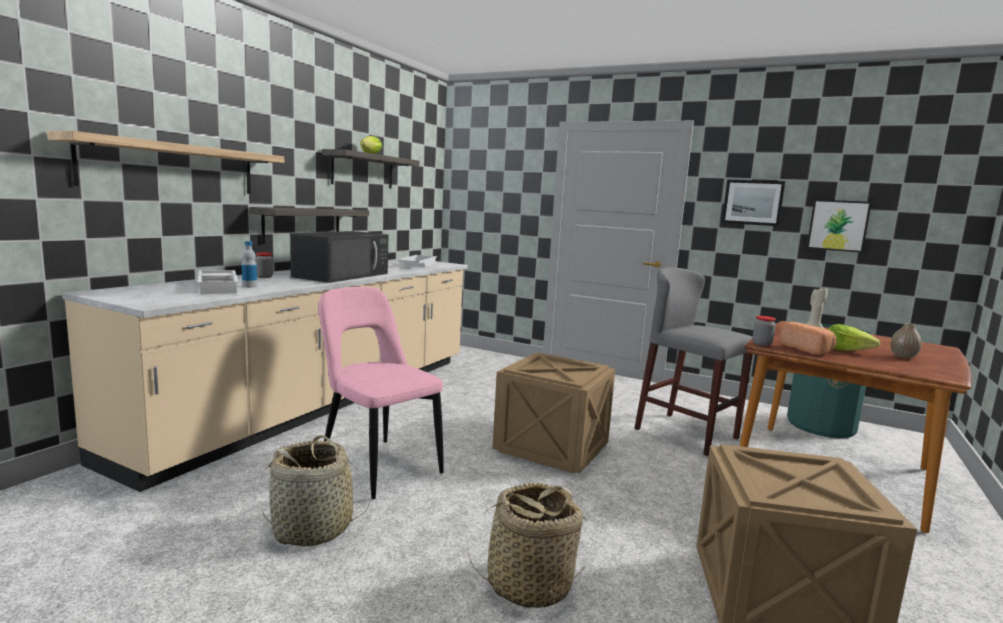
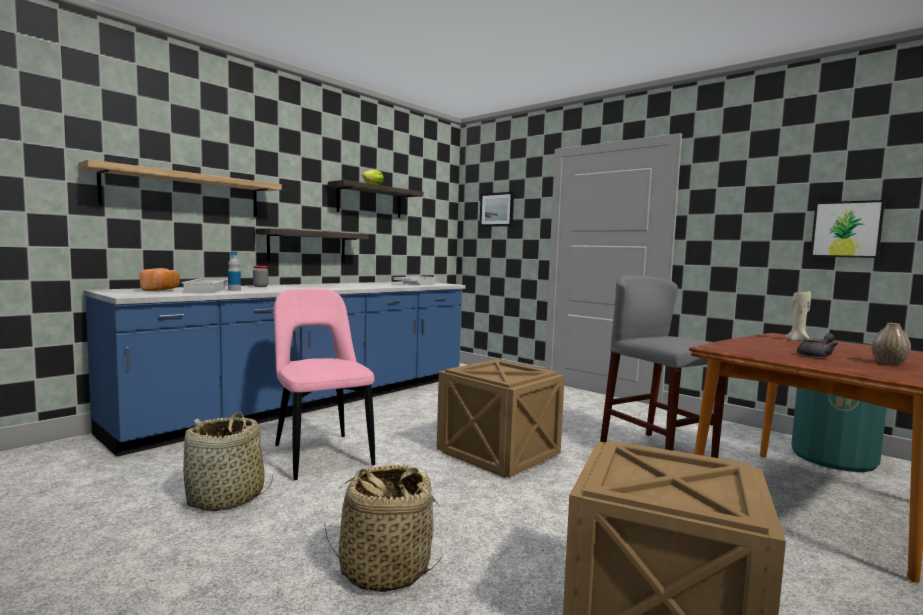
camera: 15 degrees right, 5 degrees down
(322, 401) = (313, 402): beige counter -> blue counter
(342, 275) = (331, 287): black microwave -> none
(752, 202) = (747, 211): picture -> picture (497, 209)
(762, 344) = (711, 347): jar -> none
(807, 350) = (763, 353): bread -> bread (162, 290)
(847, 350) = (816, 355): lettuce -> grey teapot

